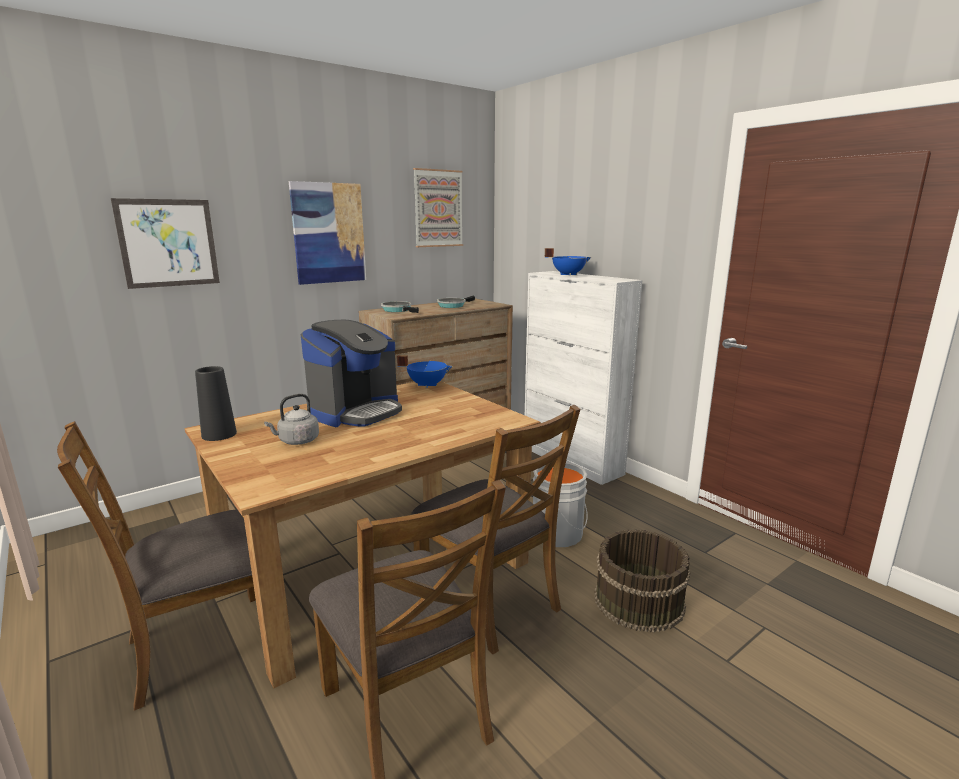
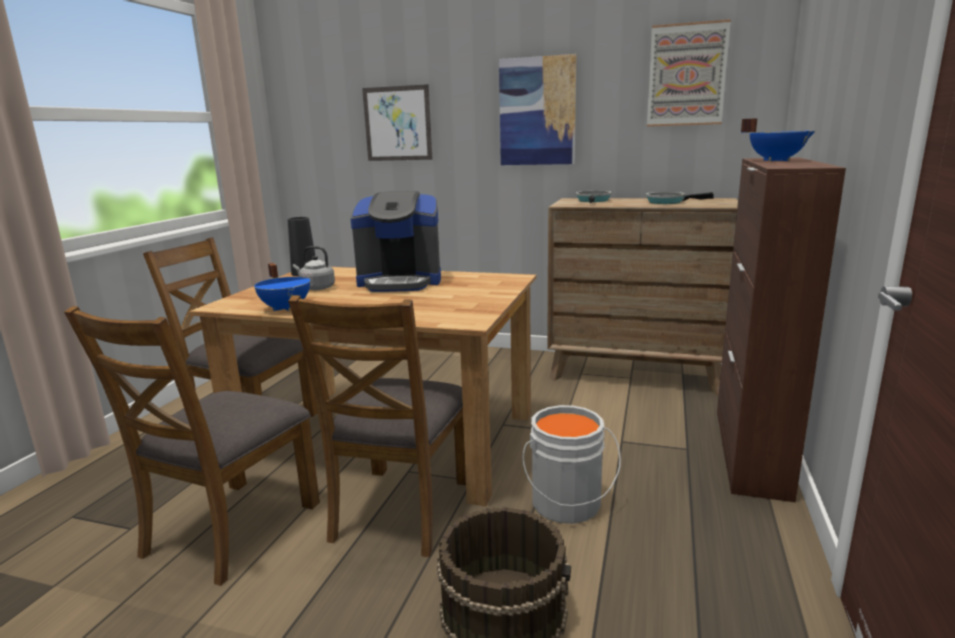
camera: 55 degrees right, 0 degrees up
(427, 385) = (509, 278): blue cooking pot -> blue cooking pot (286, 308)
(572, 461) = (750, 451): white cabinet -> brown cabinet

